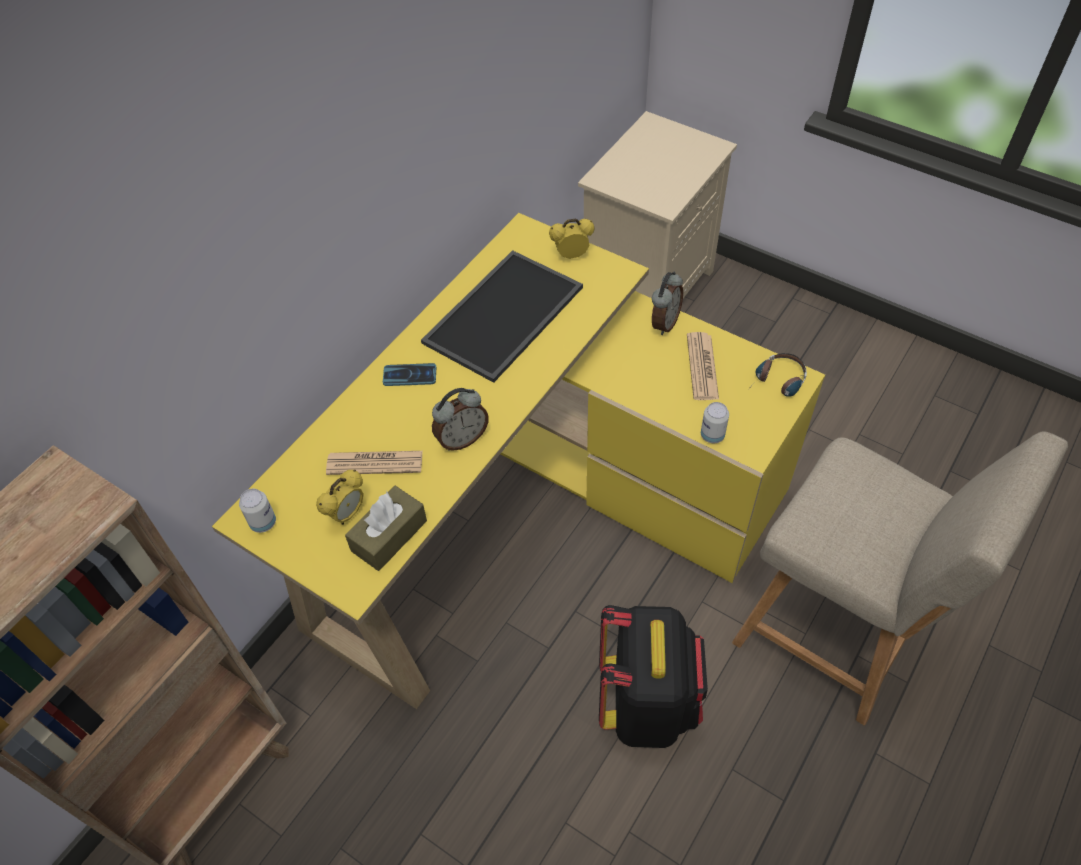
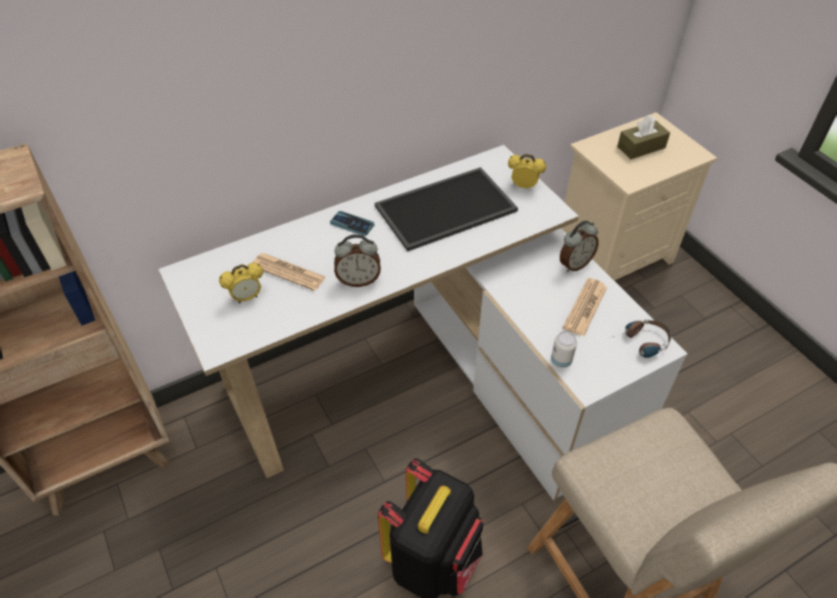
camera: 25 degrees right, 5 degrees down
(263, 523) = (190, 280): can -> none
(389, 536) = (264, 324): brown tissue box -> brown tissue box (641, 147)
(534, 514) = (431, 381): yellow desk -> white desk

